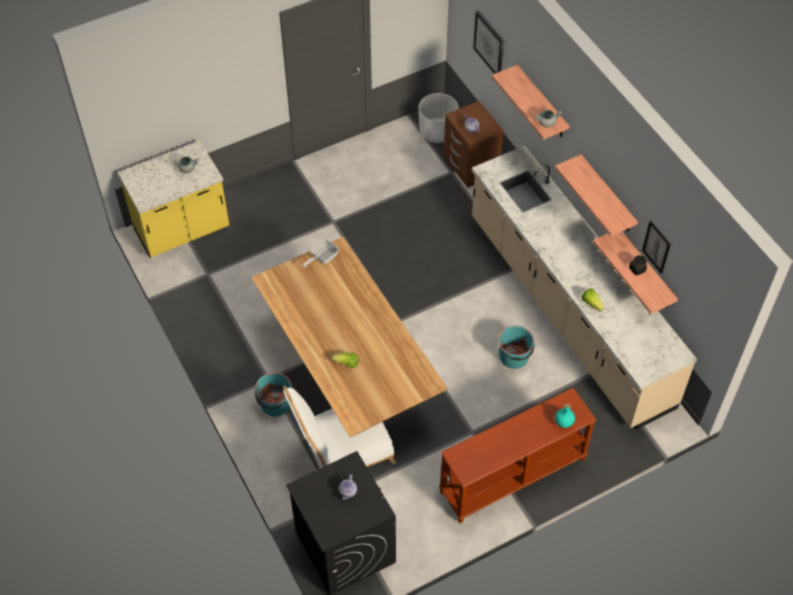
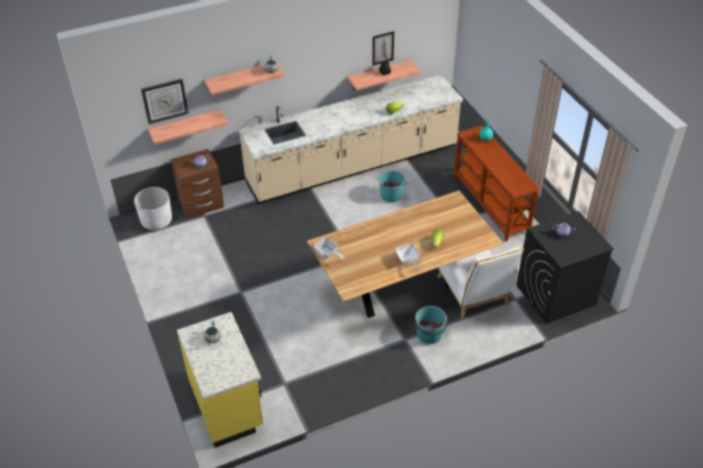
camera: 85 degrees left, 10 degrees down
(313, 335) = (408, 261): none -> frying pan
(607, 195) = (329, 67): shelf -> shelf (186, 126)

